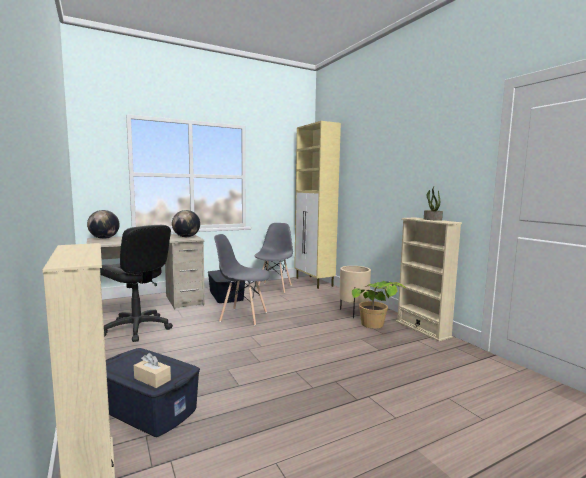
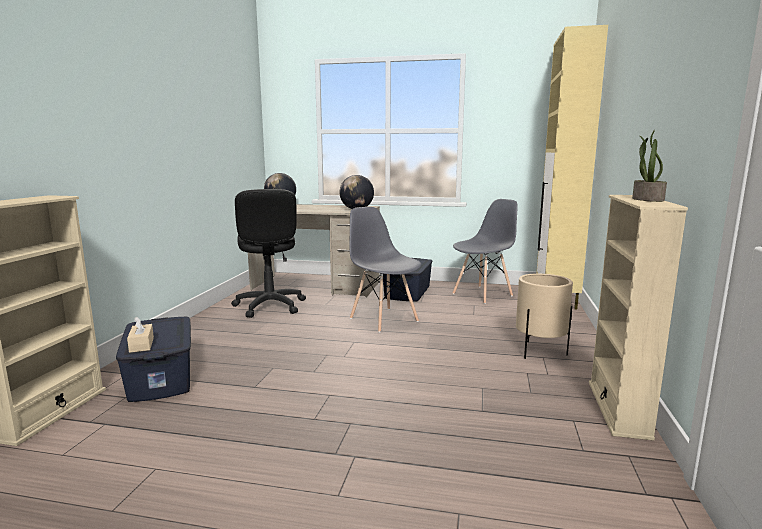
camera: 40 degrees right, 5 degrees up
(376, 329) = (532, 383): potted plant -> none

